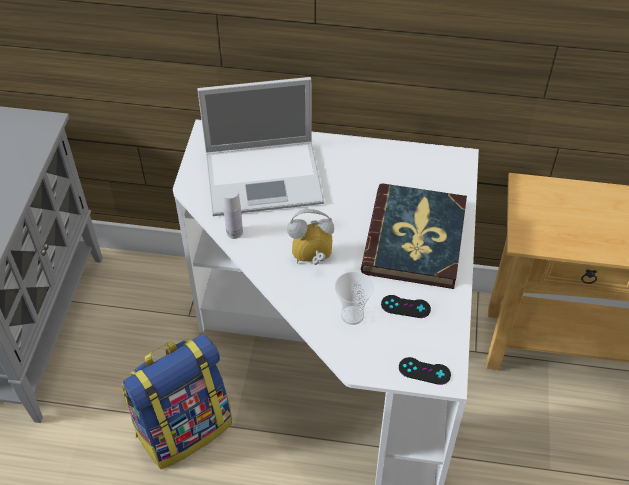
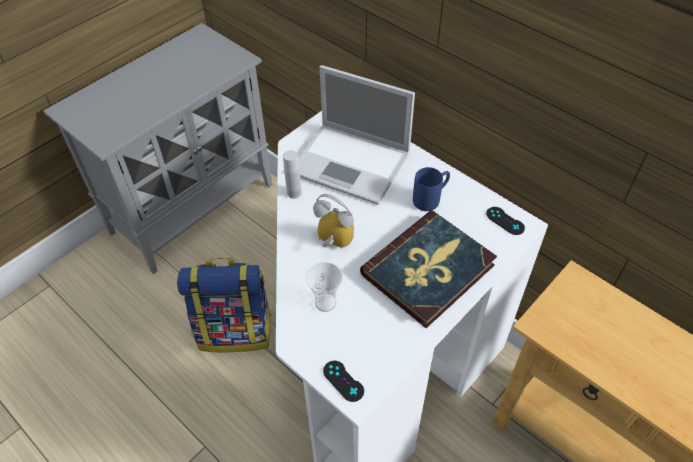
camera: 35 degrees right, 0 degrees up
(365, 174) = (431, 198): none -> blue mug
(405, 306) = (373, 320): black game controller -> black game controller (505, 221)

